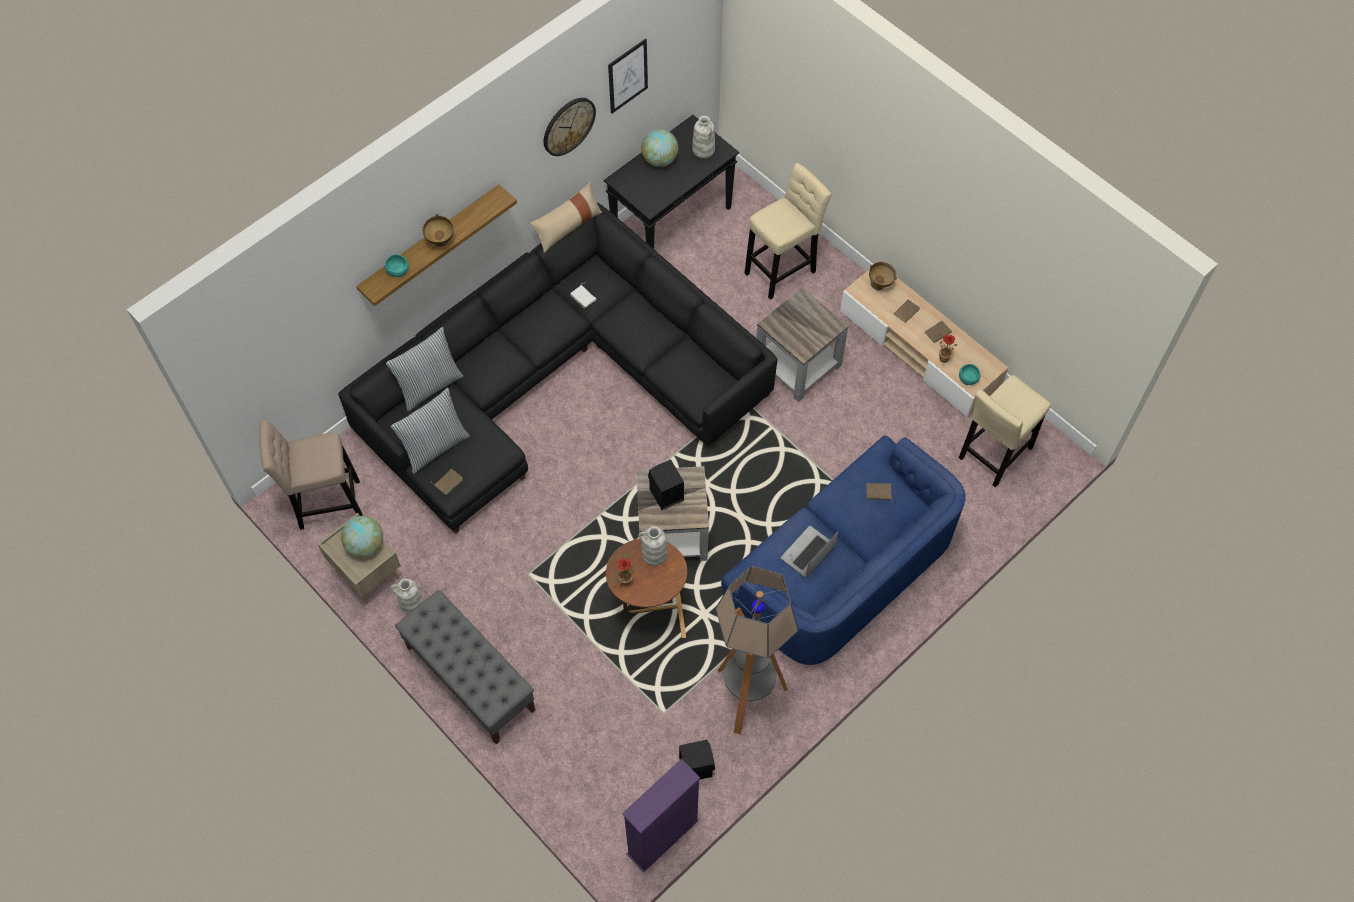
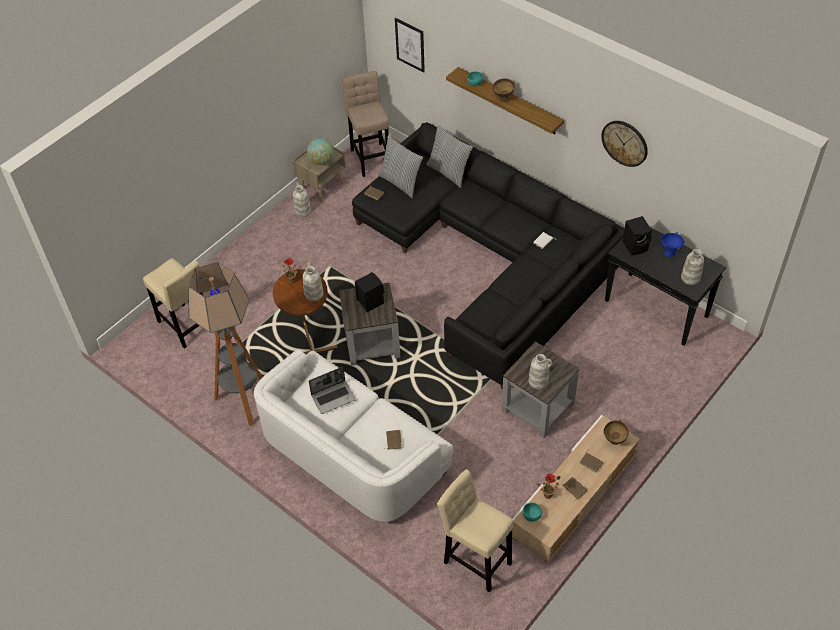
camera: 85 degrees right, 10 degrees down
(470, 678) = (251, 248): grey bench -> none
(568, 227) = (590, 210): beige pillow -> none
(627, 76) = (681, 164): picture -> picture (410, 45)
(659, 159) = (670, 251): globe -> blue bowl
(662, 837) = (140, 364): purple bookcase -> none
(696, 766) = (190, 376): black speaker -> black speaker (636, 246)
(783, 270) = (630, 388): beige stool -> beige stool (186, 327)
(808, 553) = (333, 397): laptop -> laptop turned 120 degrees clockwise
(816, 329) = (539, 381): none -> white vase
(842, 569) = (352, 453): blue sofa -> white sofa

